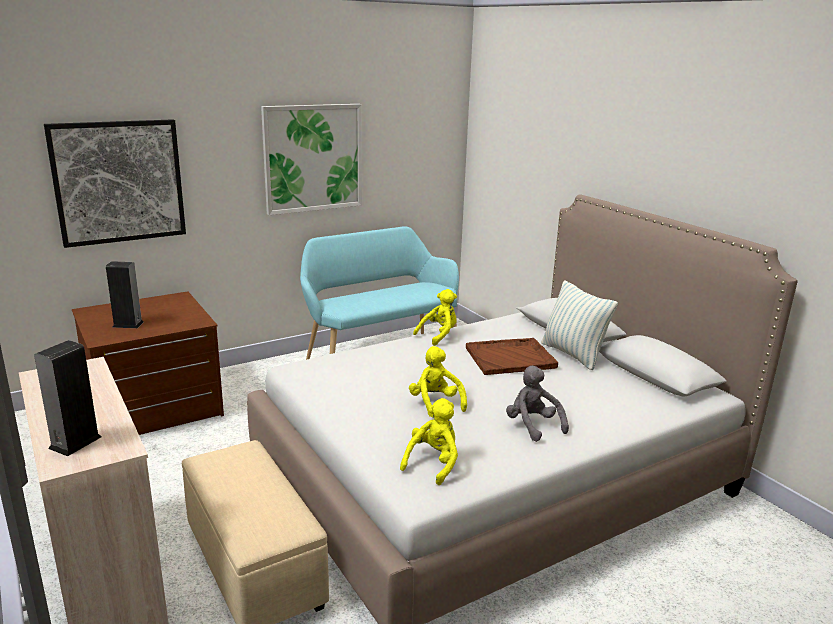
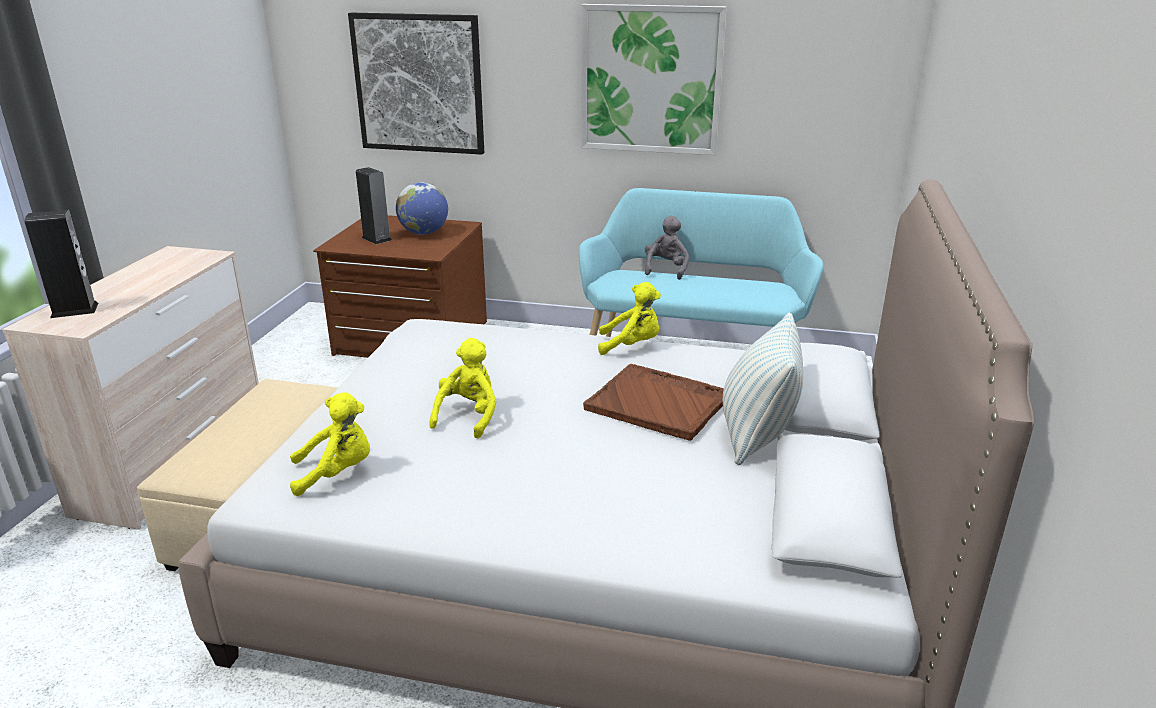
camera: 45 degrees right, 5 degrees up
(160, 310) = (424, 233): none -> globe
(532, 426) = (512, 491): grey plush toy -> grey plush toy (666, 269)

